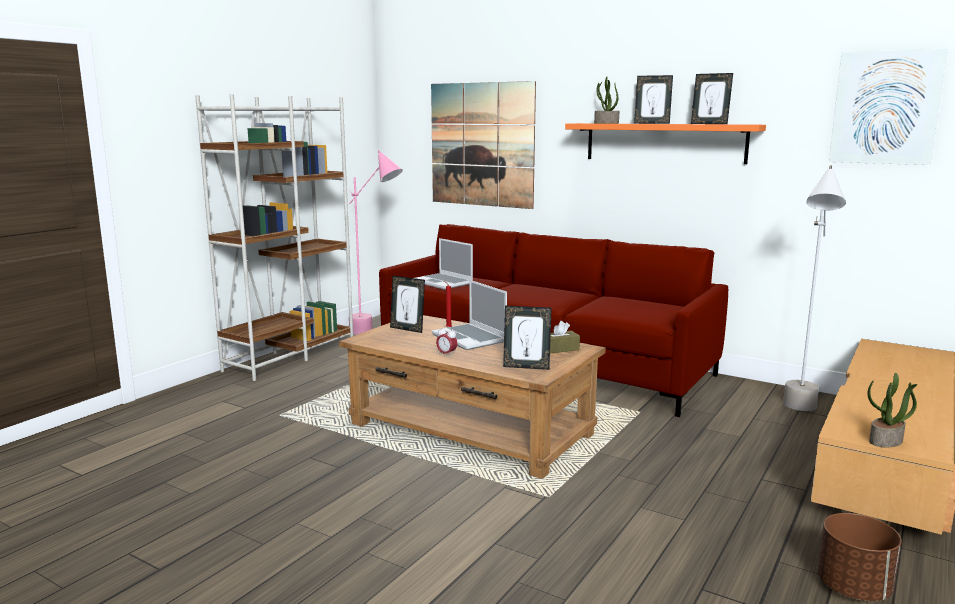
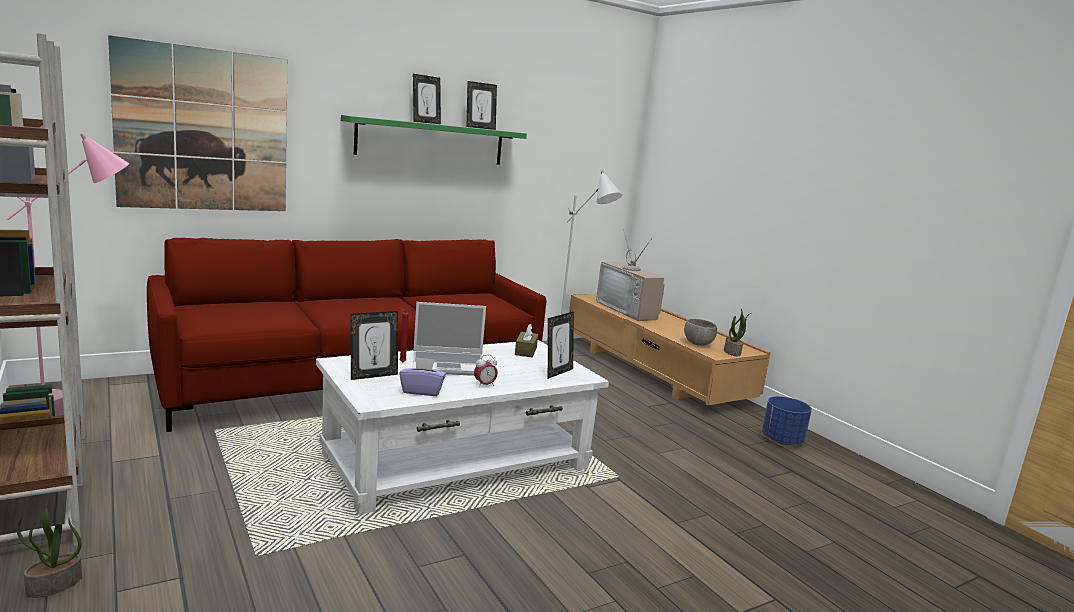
camera: 65 degrees left, 0 degrees up
(402, 344) = (422, 391): none -> purple tissue box
(443, 282) = (244, 315): laptop -> none
(471, 429) = (458, 460): brown coffee table -> white coffee table
(606, 123) = (384, 118): potted plant -> potted plant (54, 586)
(664, 142) = (431, 141): orange shelf -> green shelf
(853, 588) = (781, 440): brown planter -> blue planter
(860, 418) = (698, 344): none -> grey bowl
(885, 108) = (585, 126): picture -> none
(892, 369) = (630, 310): none -> television

